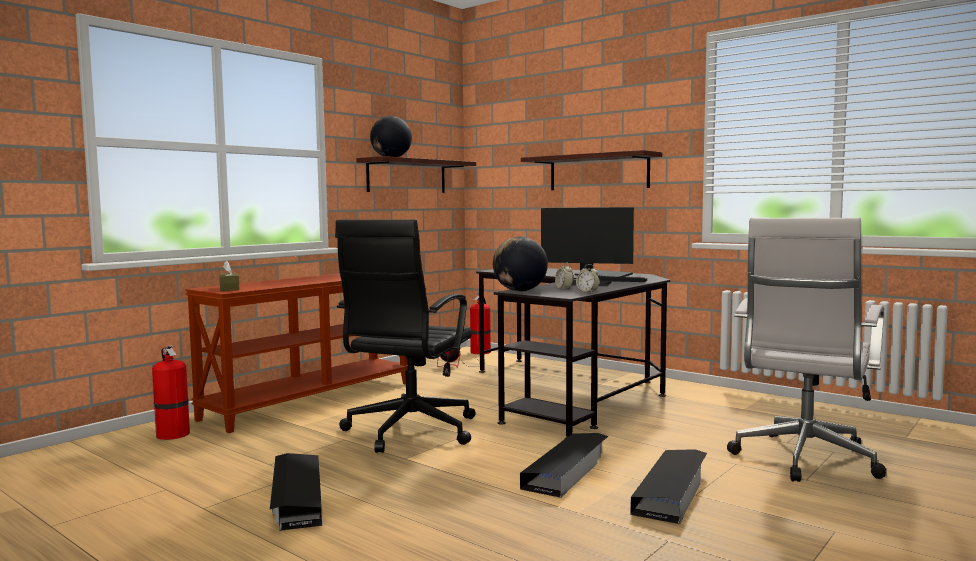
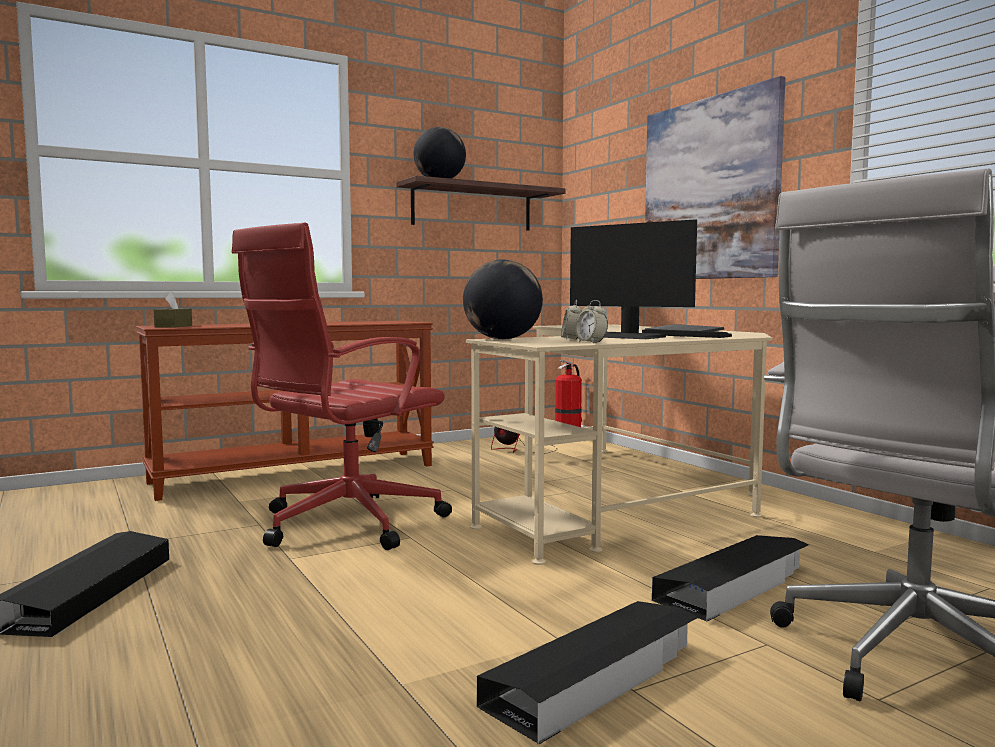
camera: 20 degrees right, 0 degrees up
(172, 434) = (101, 495): fire extinguisher -> none
(409, 432) = (345, 524): black office chair -> red office chair
(567, 471) = (475, 611): black storage box -> black storage box (734, 585)
(572, 391) = (627, 495): black desk -> beige desk
(598, 172) = (709, 189): shelf -> picture

